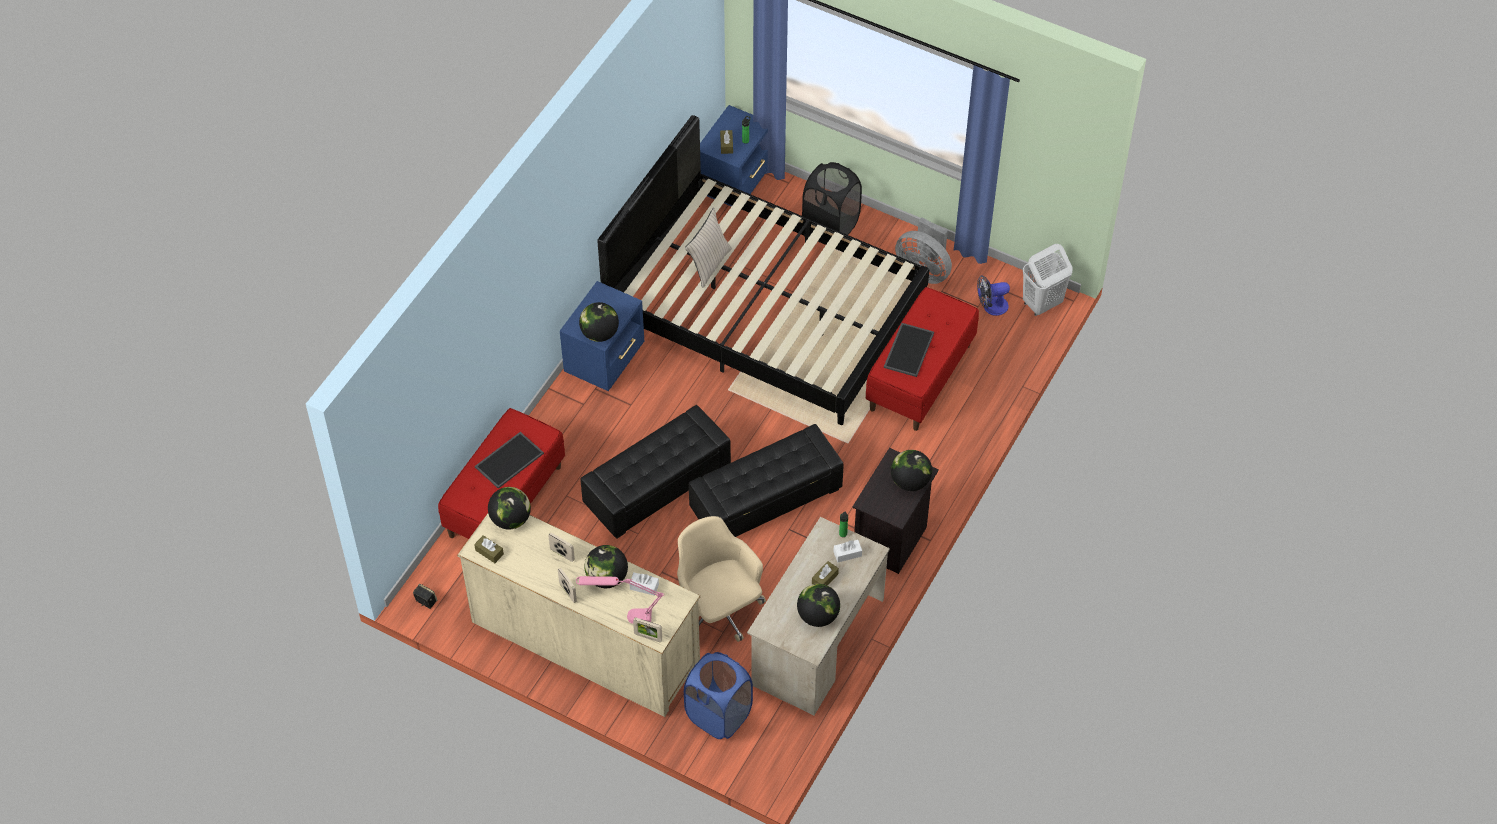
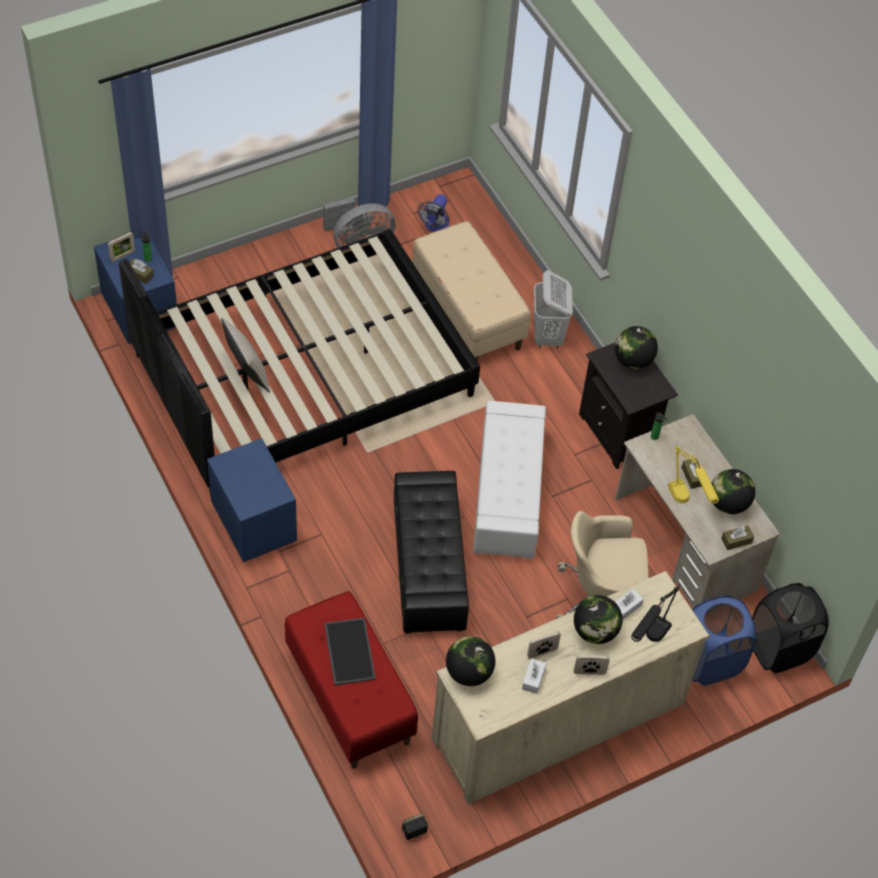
camera: 60 degrees left, 0 degrees up
(489, 552) = (494, 712): brown tissue box -> brown tissue box (736, 541)
(599, 334) = (272, 492): globe -> none
(622, 616) = (648, 643): pink table lamp -> black table lamp
(648, 637) = (684, 636): picture frame -> picture frame (122, 256)
(766, 499) = (508, 494): black ottoman -> white ottoman
(791, 588) = (686, 506): none -> yellow table lamp
(831, 224) = (252, 276): black laundry basket -> black laundry basket (779, 648)
(847, 554) = (678, 445): white tissue box -> white tissue box (533, 679)
(908, 349) = (471, 289): tray -> none
(920, 377) = (467, 314): red bench -> beige bench
(1041, 304) = (460, 194): white laundry basket -> white laundry basket (548, 336)

